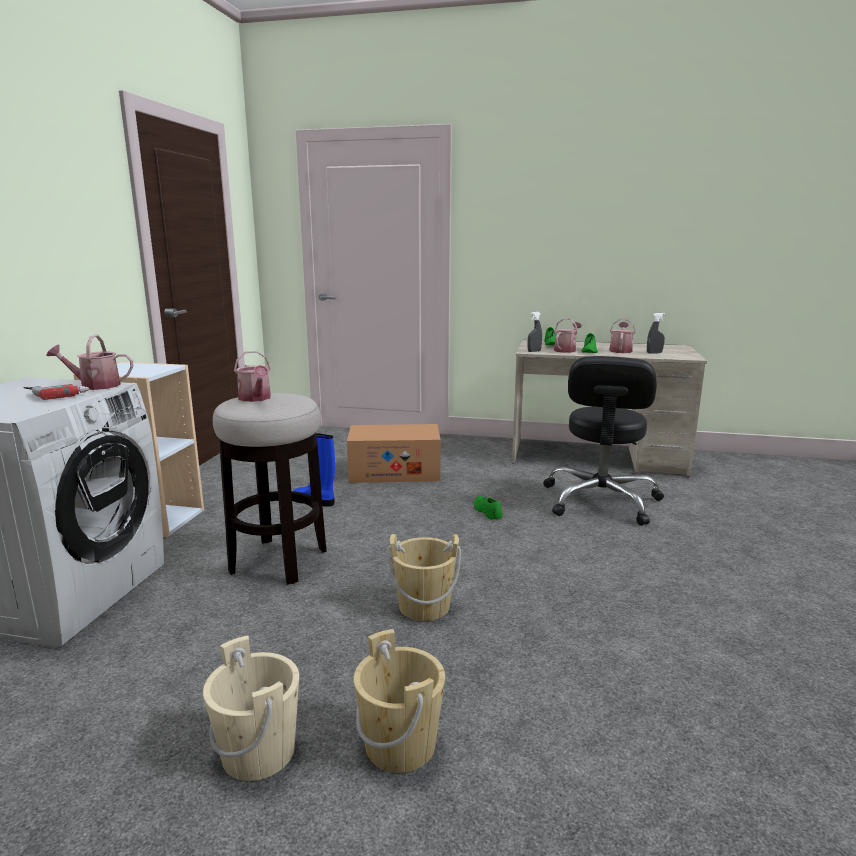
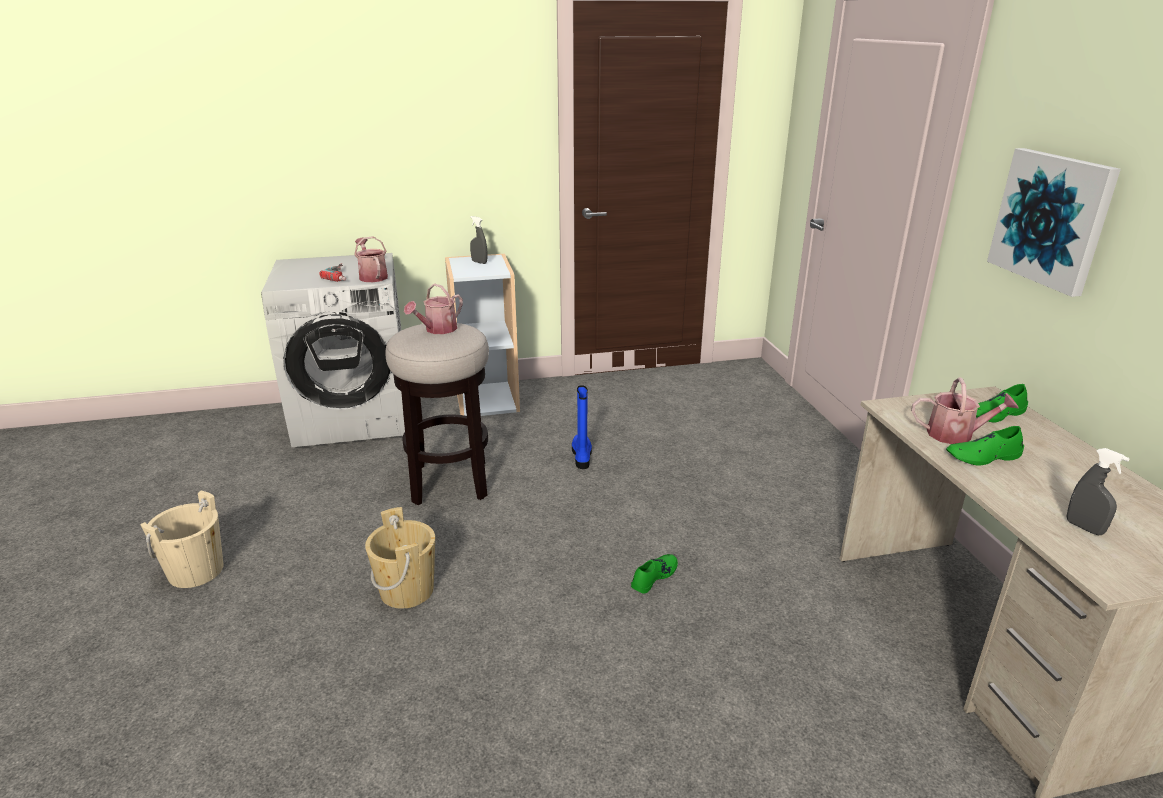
camera: 65 degrees right, 10 degrees up
(394, 472) = (705, 476): cardboard box -> none
(400, 744) = (205, 636): beige bucket -> none
(529, 244) = (1051, 219): none -> picture
(534, 351) = (897, 411): grey spray bottle -> grey spray bottle (479, 262)
(600, 503) = (777, 683): black office chair -> none
(620, 350) = (1046, 487): watering can -> none

